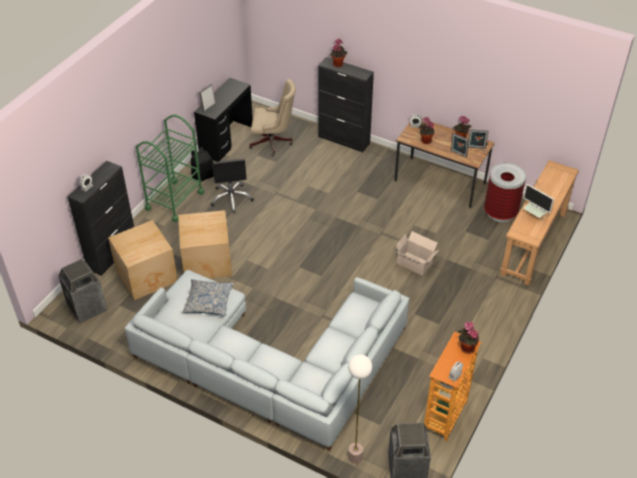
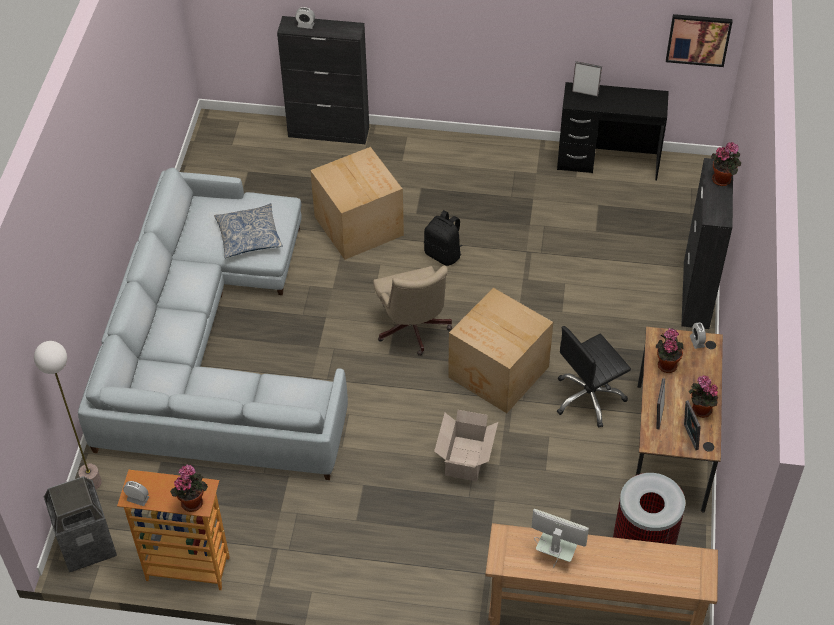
camera: 70 degrees right, 5 degrees up
(87, 308) = (231, 145): trash can -> none
(147, 276) = (307, 178): cardboard box -> cardboard box (499, 373)
(174, 201) = (454, 153): green cart -> none
(203, 176) = (518, 164): black backpack -> black backpack (443, 254)
(231, 36) = (698, 39): none -> picture
(231, 198) = (490, 209): black office chair -> black office chair (589, 398)
(273, 143) = (636, 214): beige office chair -> beige office chair (413, 331)
(534, 217) = (555, 555): monitor -> monitor turned 90 degrees clockwise

